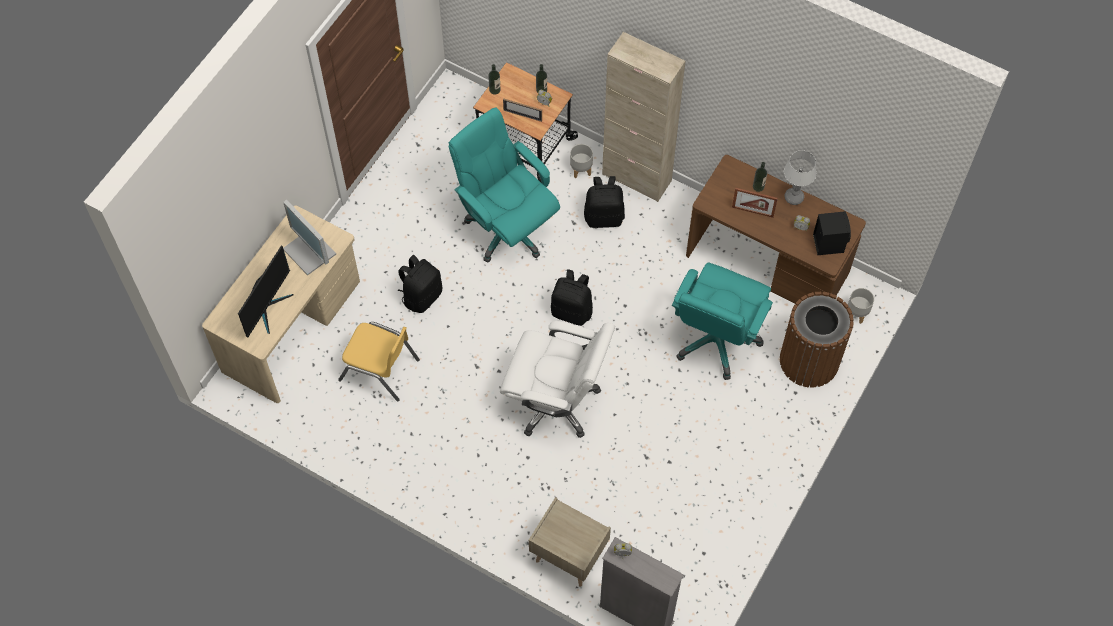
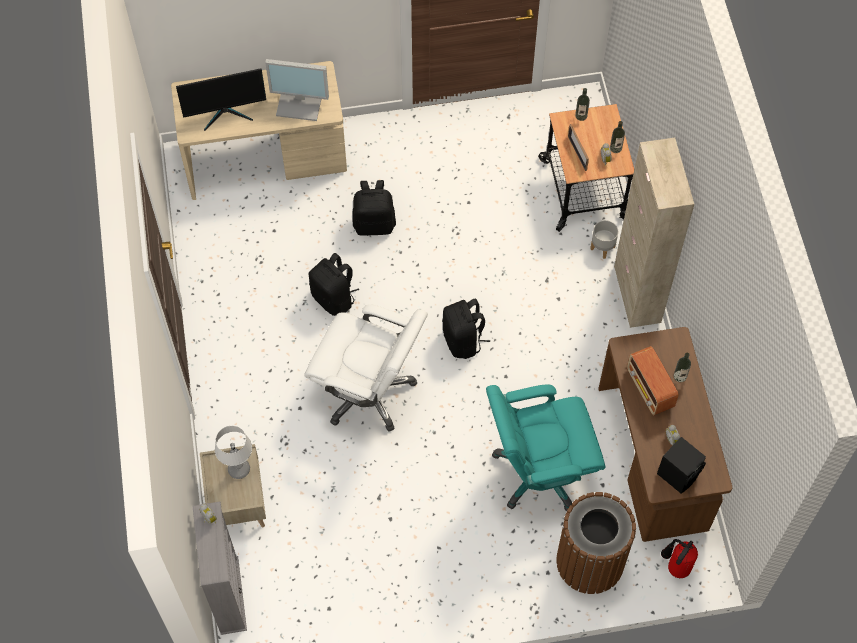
camera: 50 degrees right, 0 degrees up
(310, 252) = (300, 103): monitor -> monitor turned 90 degrees counterclockwise
(379, 369) = (283, 245): yellow chair -> none
(507, 228) = (494, 236): turquoise office chair -> none
(556, 402) = (368, 391): white office chair -> white office chair turned 45 degrees counterclockwise
(604, 216) = (575, 298): black backpack -> black backpack (334, 298)
(752, 211) = (650, 390): picture frame -> radio
(794, 197) = (698, 412): table lamp -> table lamp (239, 469)
(856, 313) = (675, 567): grey planter -> fire extinguisher

